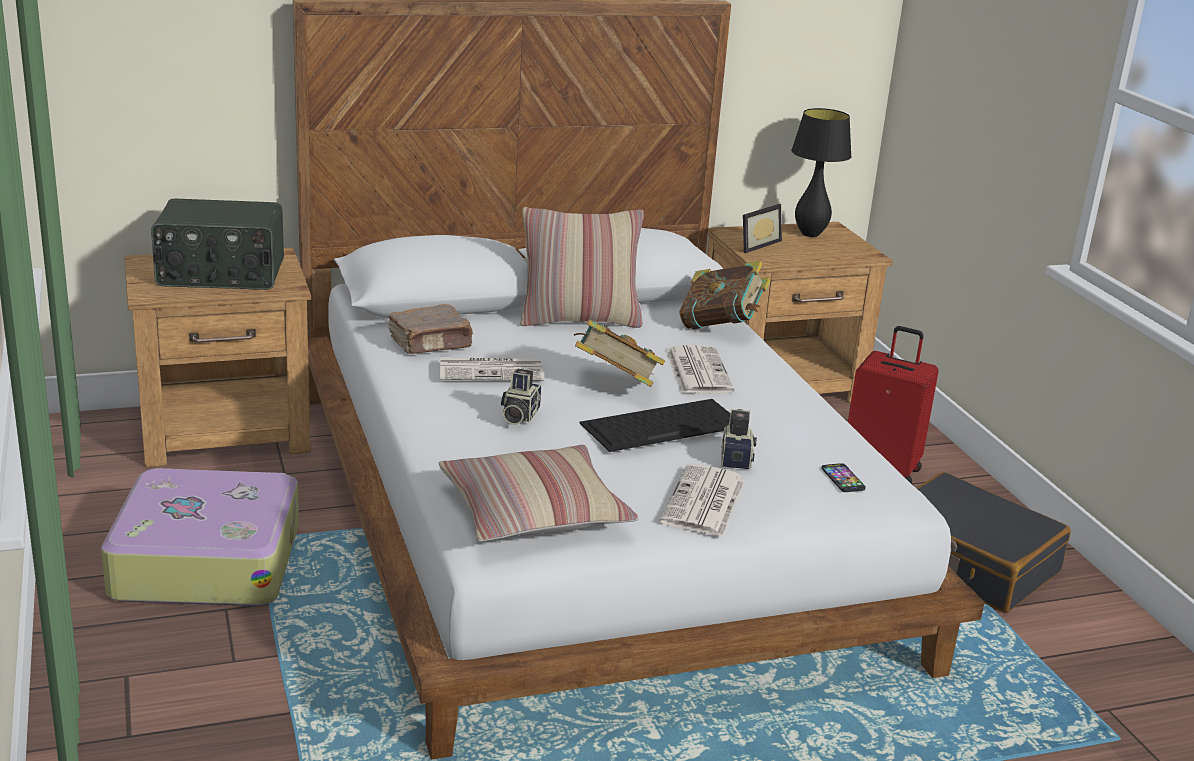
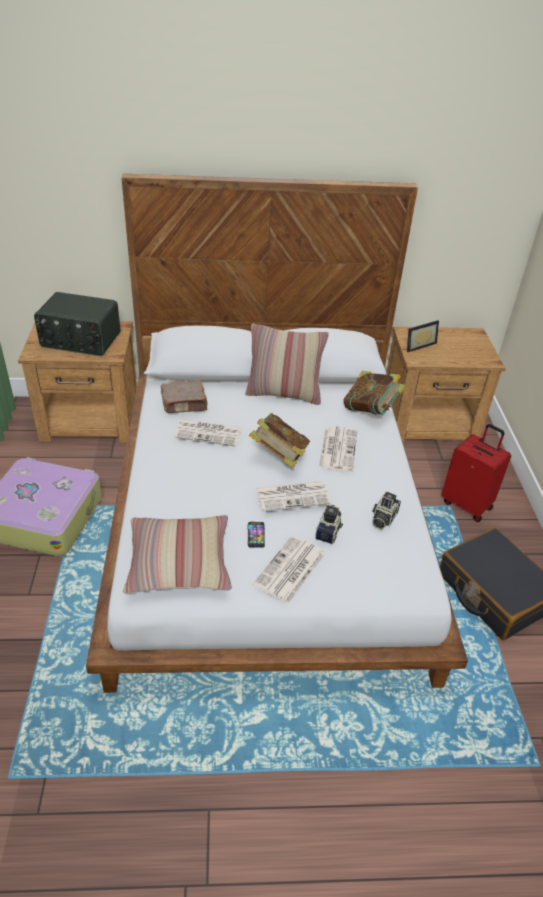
camera: 15 degrees right, 15 degrees up
(518, 415) = (207, 475): camera -> camera (383, 518)
(663, 424) = (293, 496): keyboard -> newspaper
(810, 234) = (458, 338): black table lamp -> none
(842, 479) = (391, 562): phone -> phone (256, 535)

